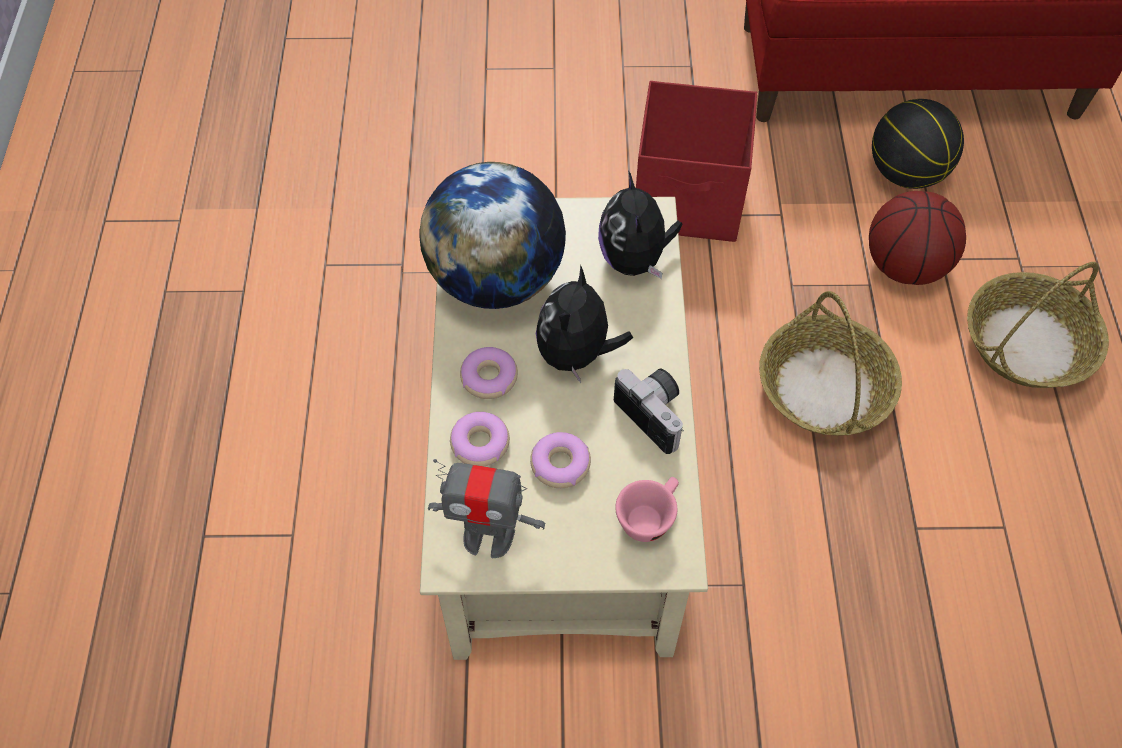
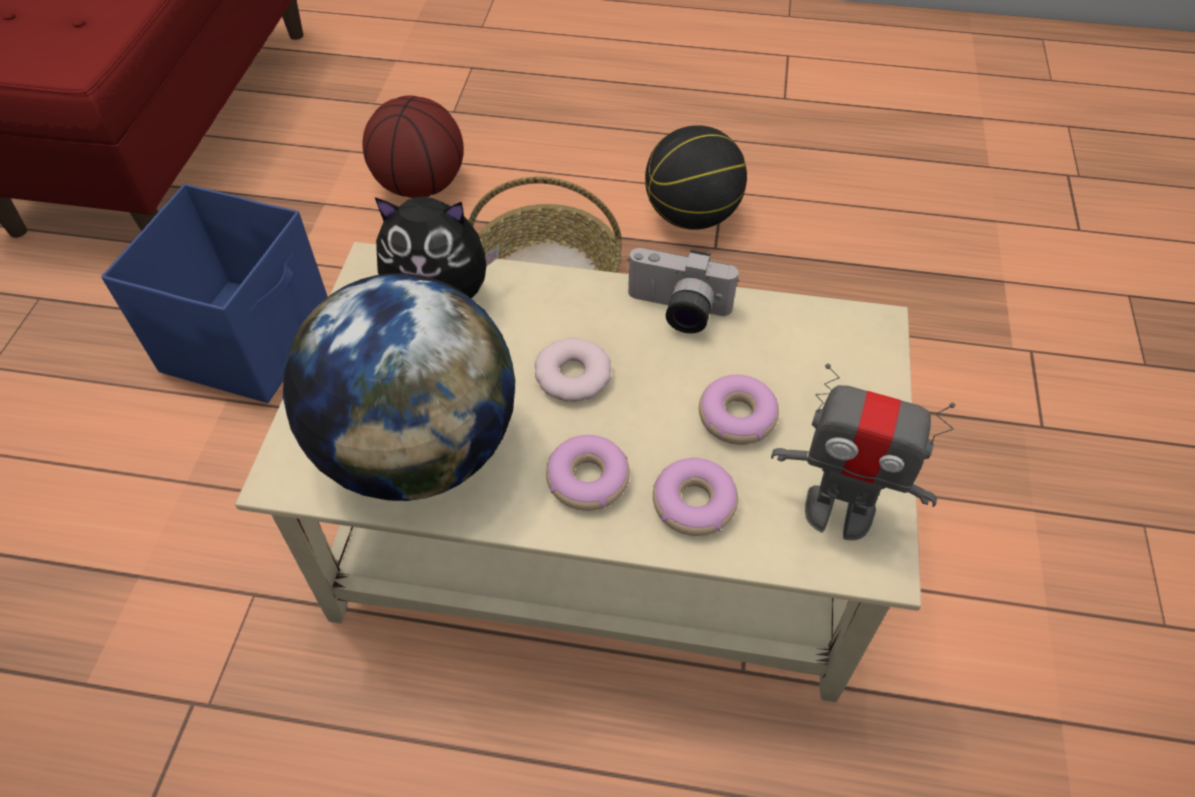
camera: 80 degrees left, 5 degrees down
(488, 536) = (838, 511): toy robot -> toy robot turned 90 degrees clockwise
(577, 354) = (572, 375): plush toy -> donut
(649, 516) = (816, 341): pink cup -> none
(656, 413) = (676, 311): camera -> camera turned 135 degrees counterclockwise
(689, 200) = (250, 340): red storage box -> blue storage box
(905, 173) = (306, 157): basketball -> basketball (692, 216)
(1027, 342) = (538, 129): basket -> none

